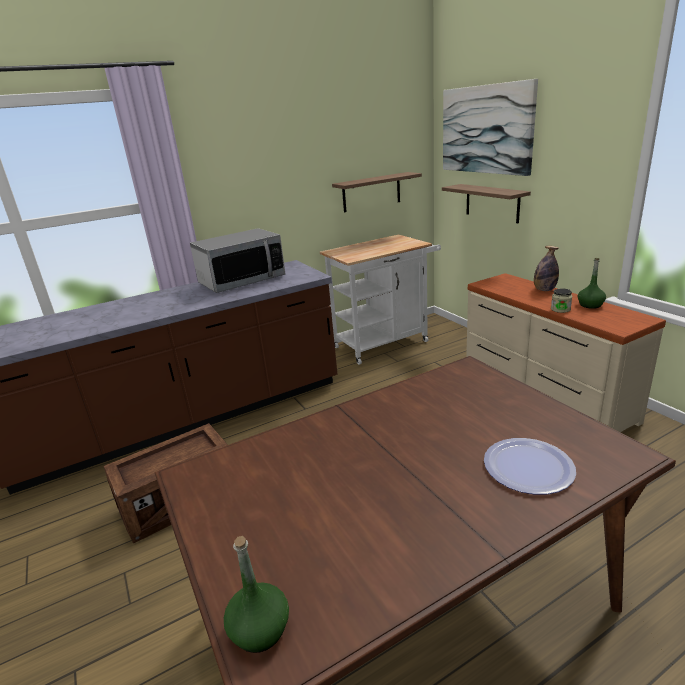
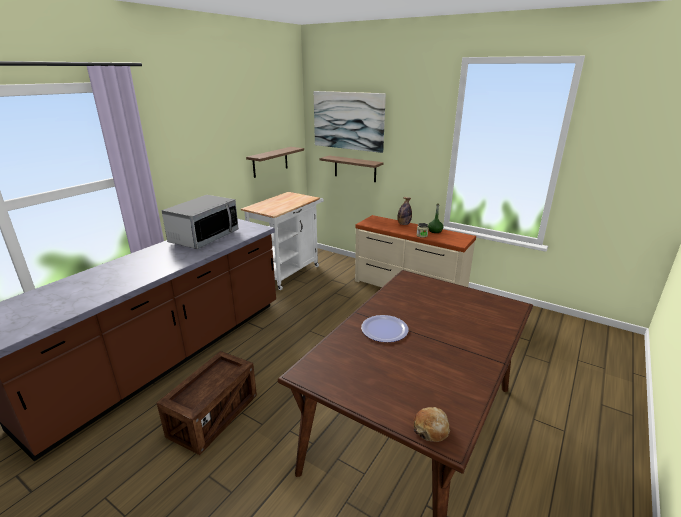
camera: 30 degrees left, 0 degrees up
(260, 630) = (431, 429): green bottle -> bread
(528, 467) = (480, 321): plate -> plate (384, 329)

